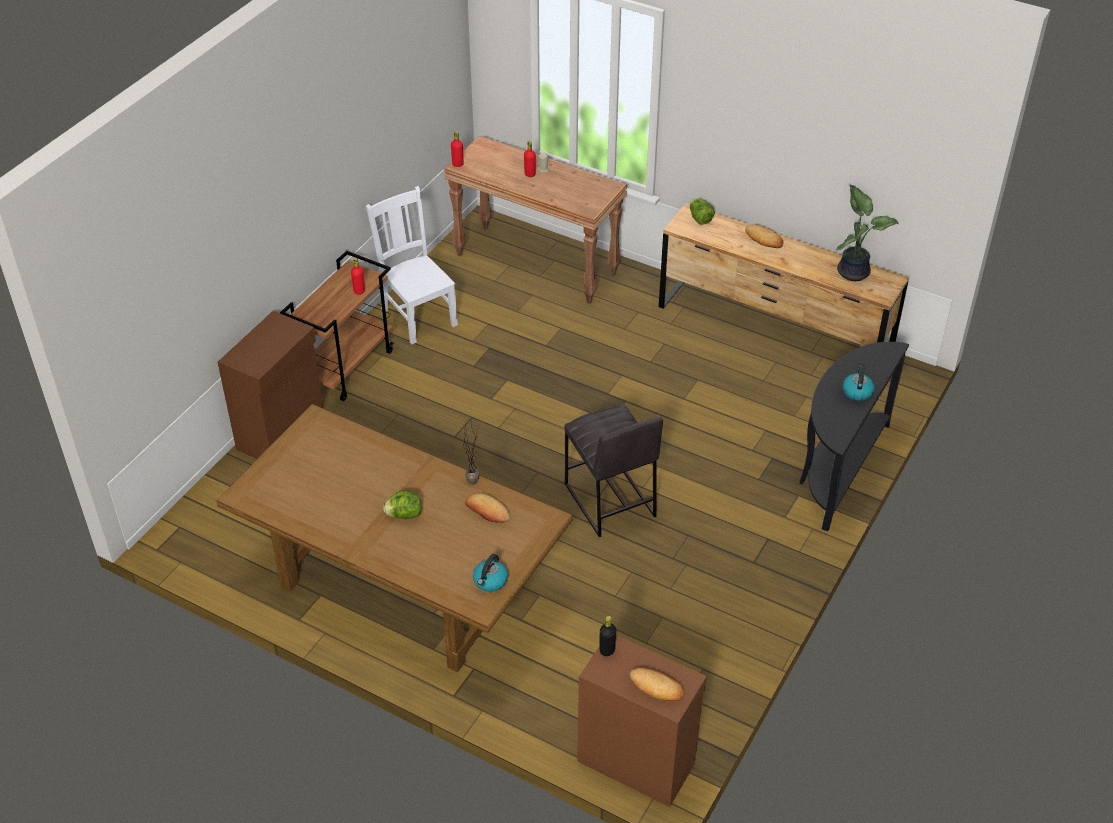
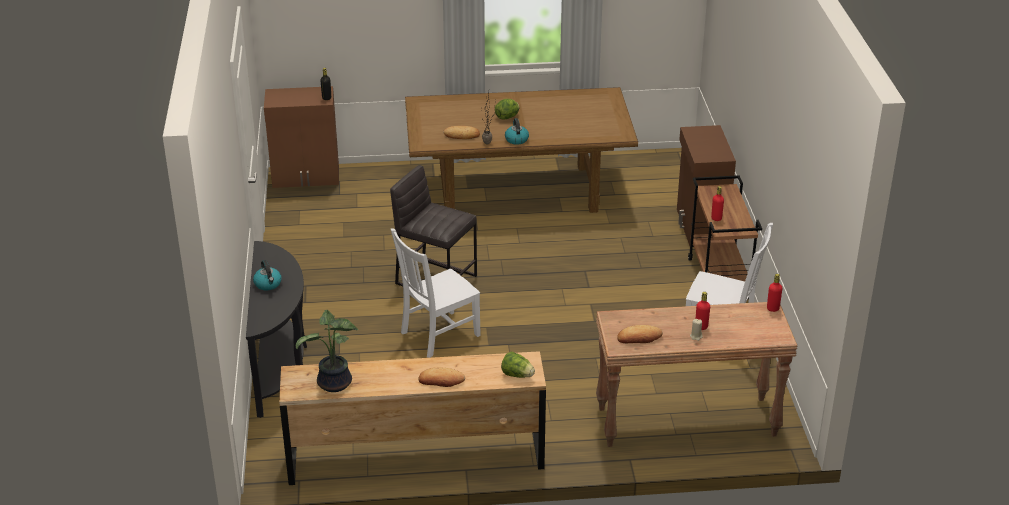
camera: 145 degrees right, 10 degrees down
(490, 581) = (424, 111): kettle -> kettle (516, 139)
(656, 687) = (287, 95): bread -> bread (639, 338)
(663, 434) = (437, 335): none -> white chair

